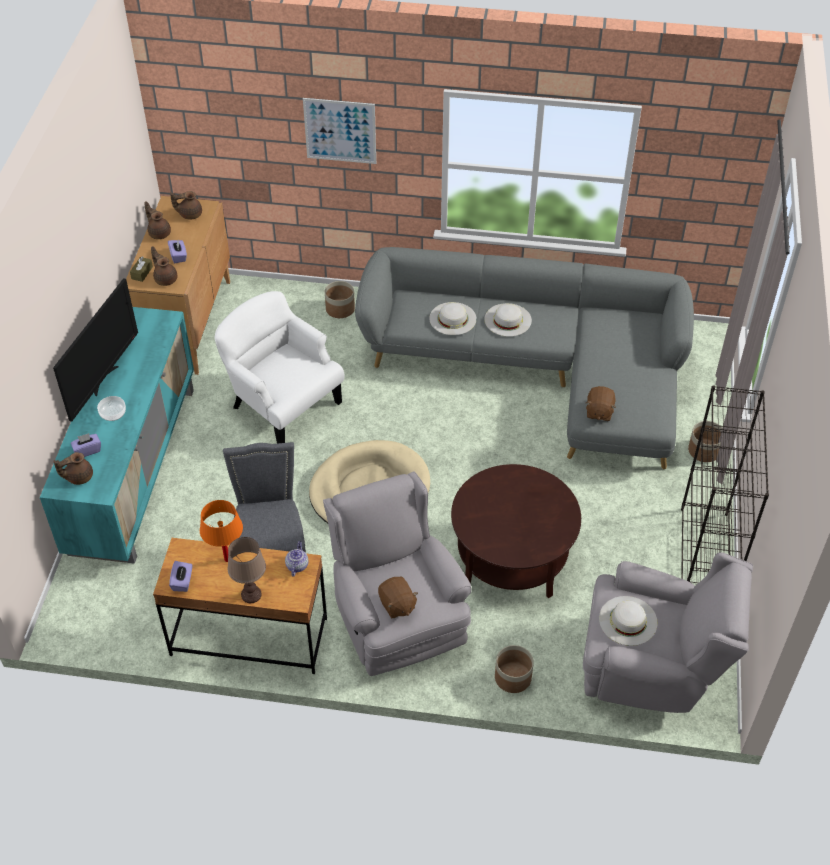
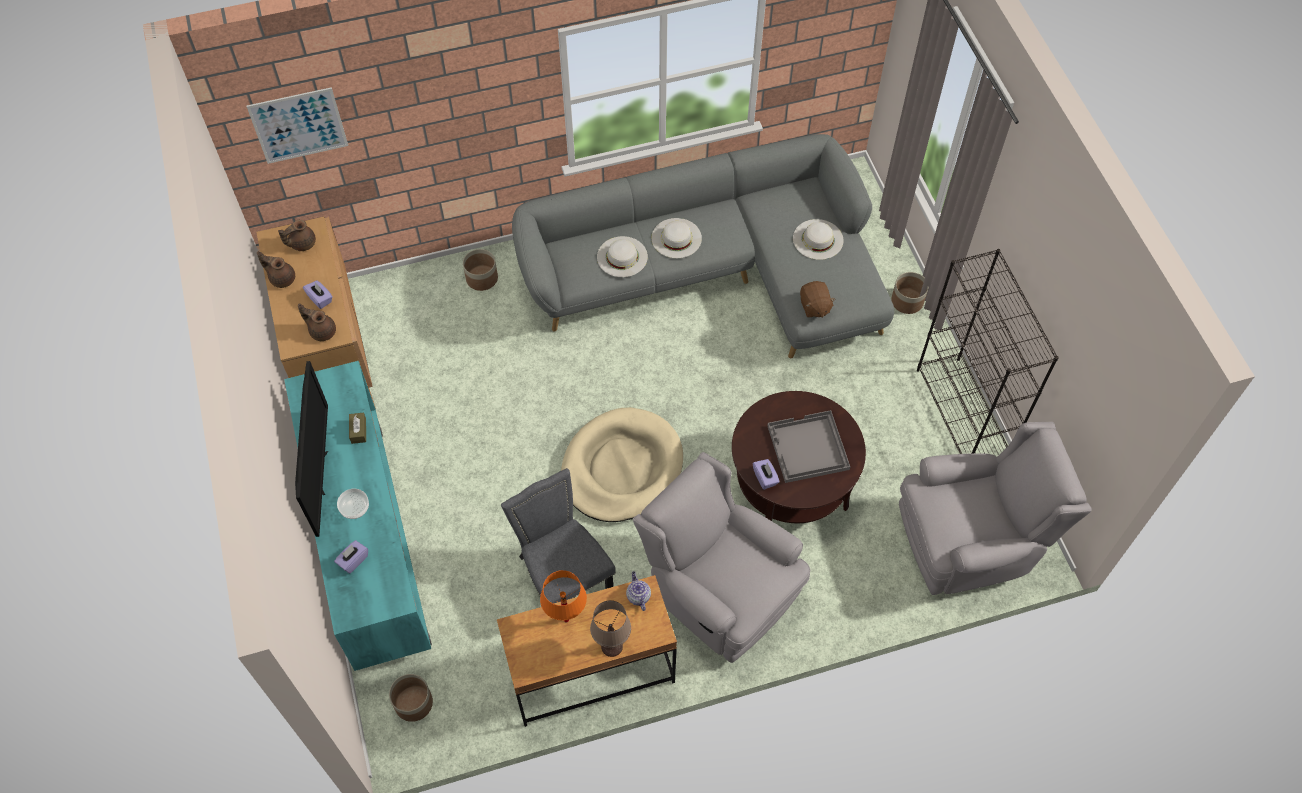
camera: 25 degrees left, 10 degrees up
(78, 477) = (361, 594): brown teapot -> none
(142, 273) = (292, 333): brown tissue box -> brown tissue box (358, 431)
(182, 582) = (536, 662): purple tissue box -> purple tissue box (765, 478)
(283, 404) = (483, 409): white armchair -> none
(340, 131) = (448, 104): picture -> picture (298, 125)
(397, 605) = (742, 590): brown plush toy -> none
(512, 677) = (856, 604): planter -> planter (413, 703)
(523, 517) = (807, 448): none -> grey tray
(628, 620) = (956, 515): white hat -> white hat (818, 239)

